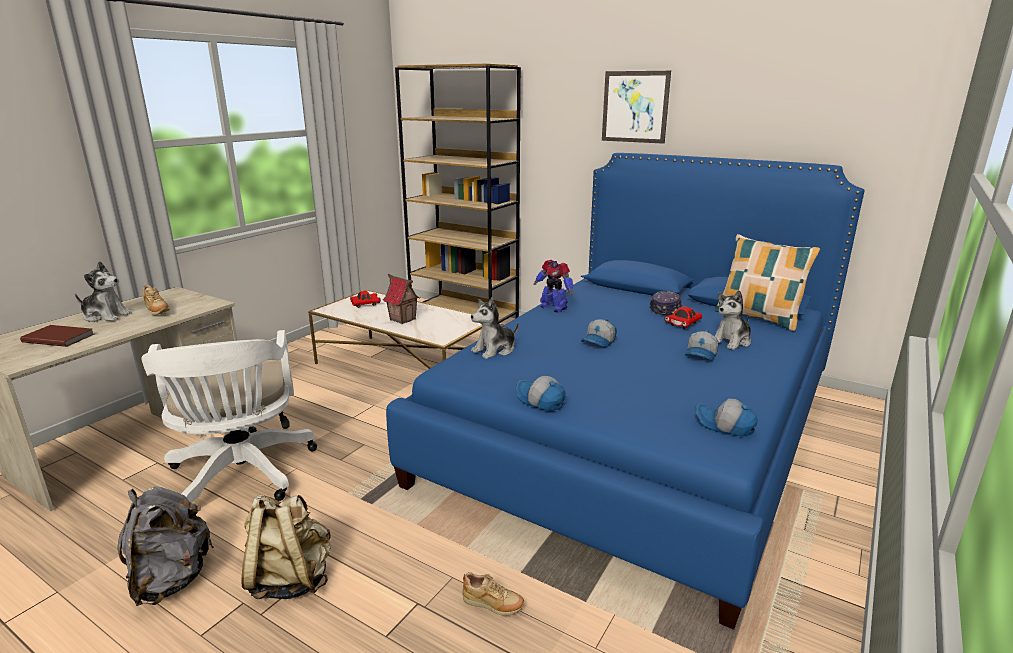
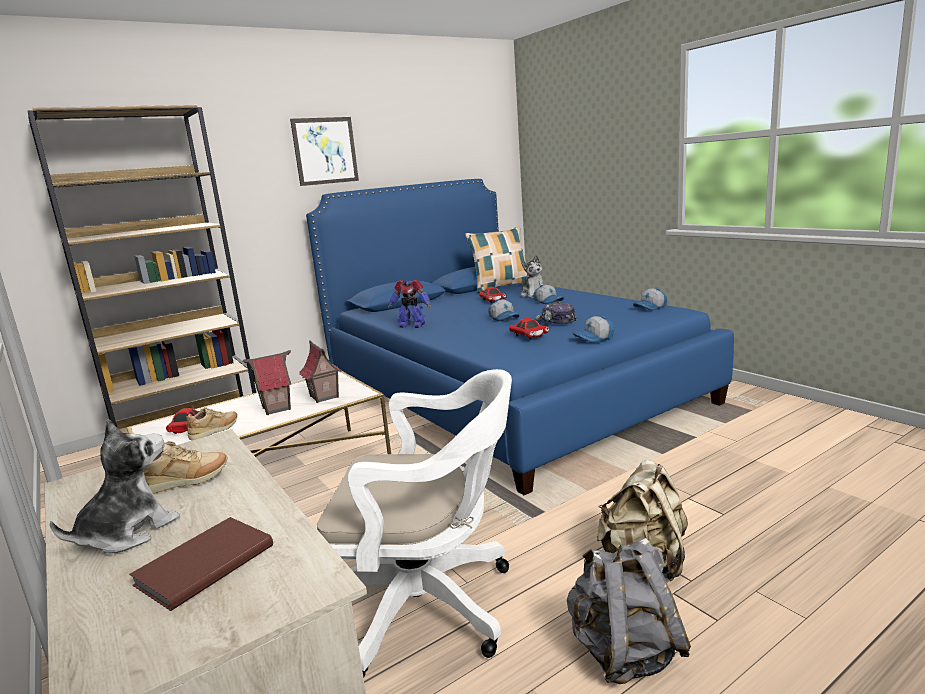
camera: 65 degrees left, 5 degrees down
(430, 328) = (324, 397): none -> toy house
(493, 605) = (695, 468): beige shoe -> beige shoe (215, 431)
(495, 350) = (487, 345): plush toy -> none
(526, 363) = (528, 336): none -> red toy car
(553, 307) = (412, 325): toy robot -> toy robot turned 45 degrees clockwise
(665, 309) = (458, 301): cap -> cap (555, 321)

